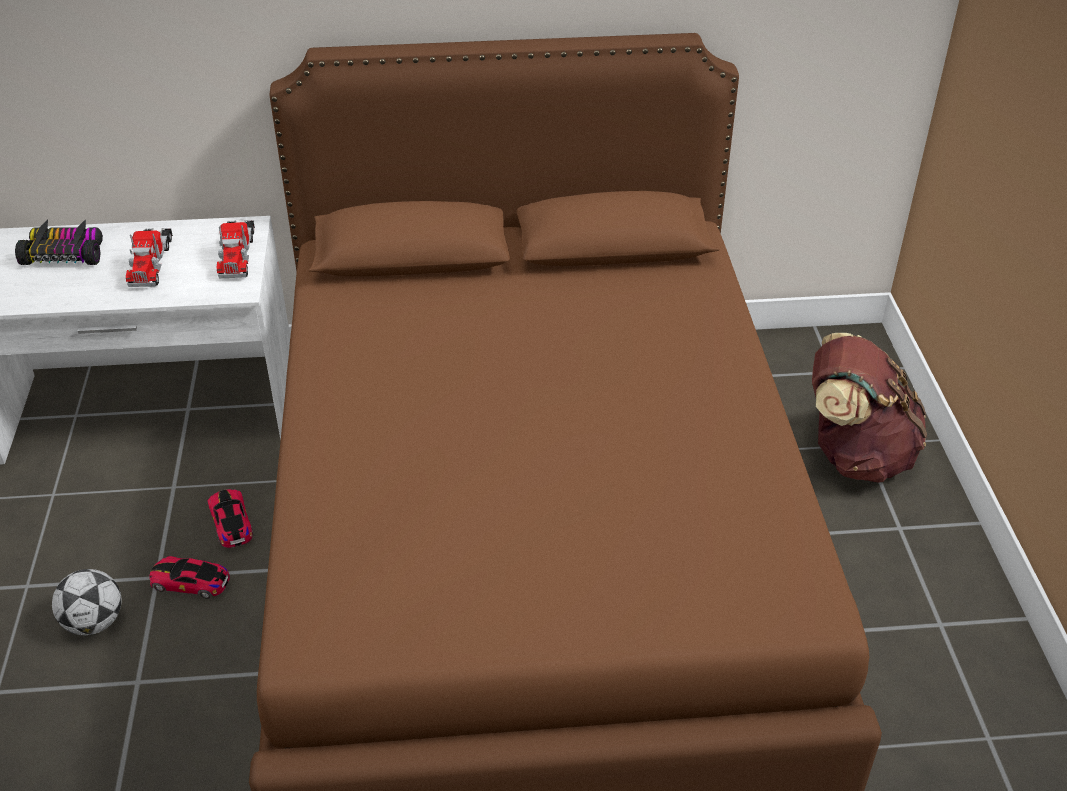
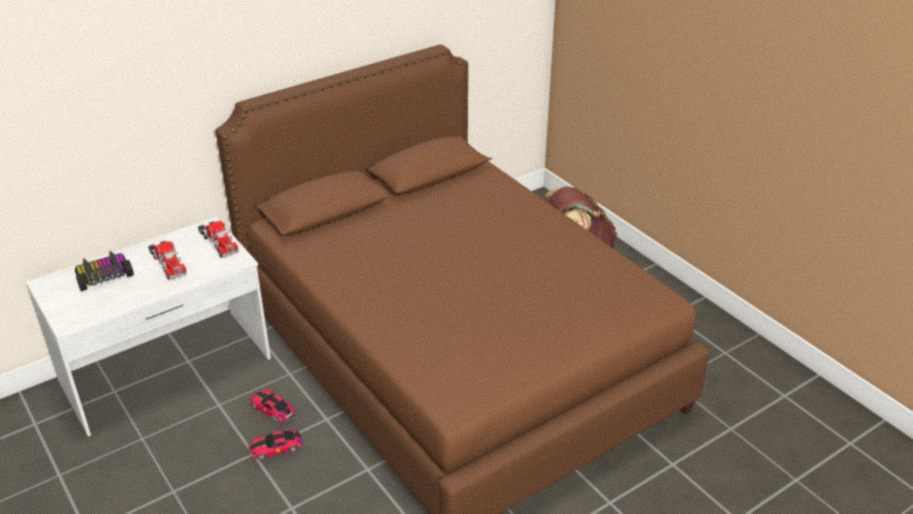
camera: 30 degrees left, 5 degrees down
(94, 622) = (236, 491): football -> none

